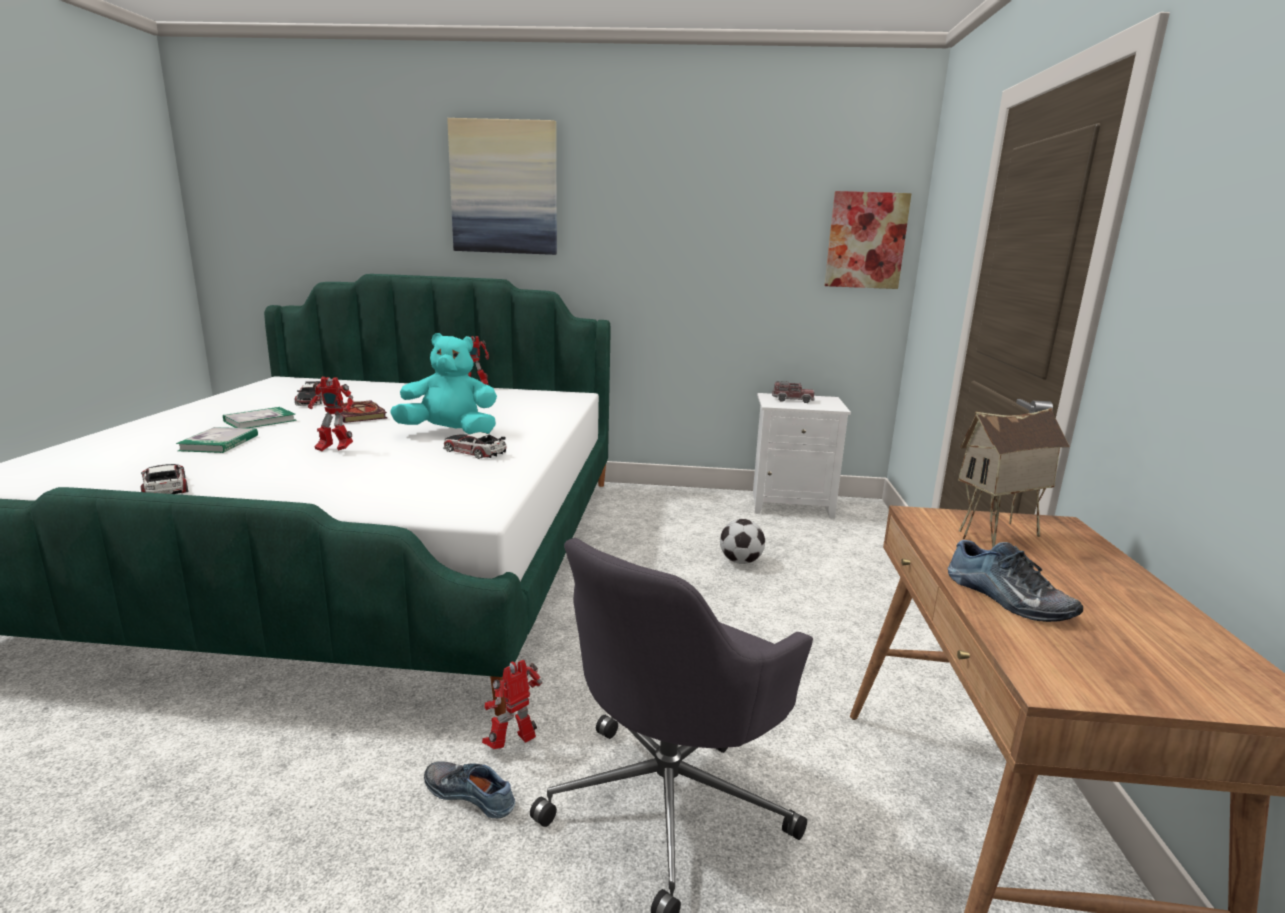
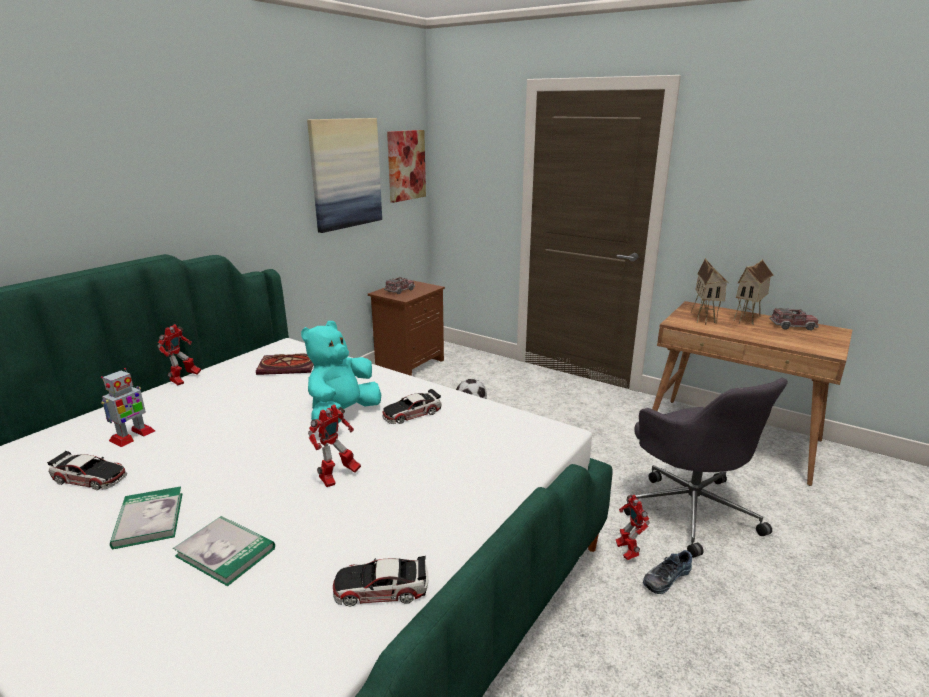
camera: 60 degrees left, 5 degrees up
(360, 415) = (212, 452): book -> book (288, 366)
(373, 396) = (132, 436): none -> toy robot
(504, 188) = (135, 151): picture -> picture (345, 173)
(792, 504) = (409, 364): white nightstand -> brown nightstand
(1006, 598) = (766, 337): shoe -> none
(1091, 578) = (748, 320): none -> toy house
(1163, 631) = (792, 326): none -> toy truck

